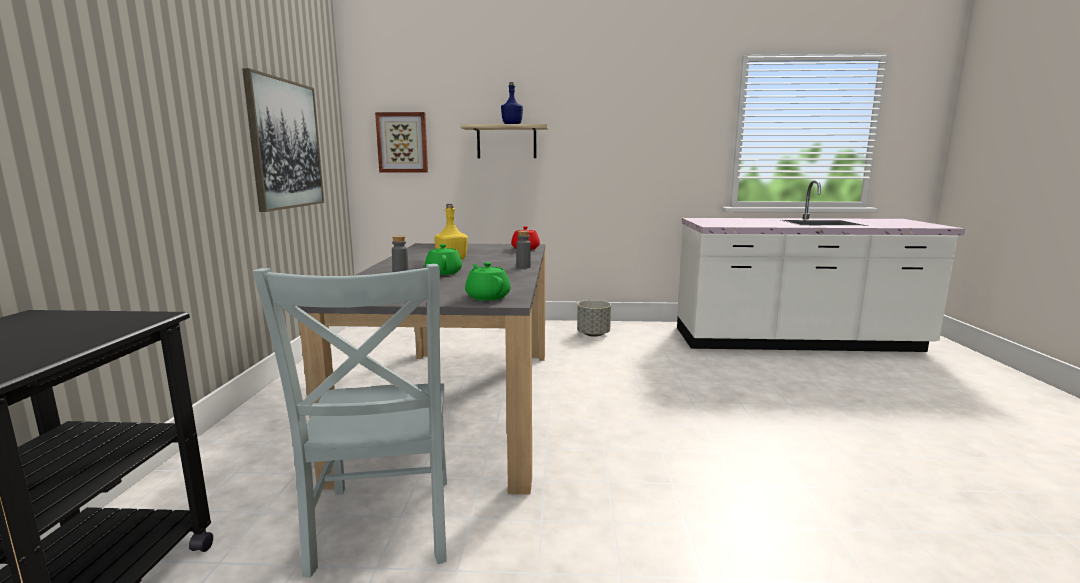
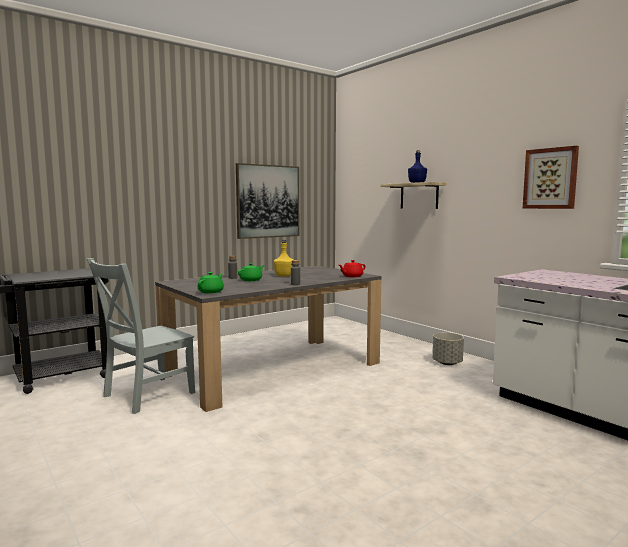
camera: 50 degrees right, 5 degrees down
(402, 142) = (361, 197): picture -> picture (550, 178)

